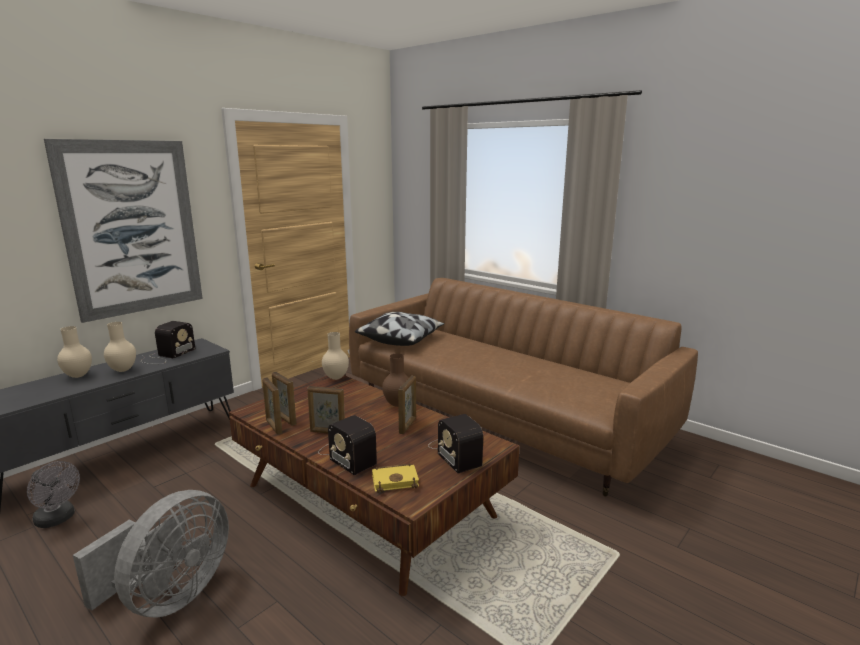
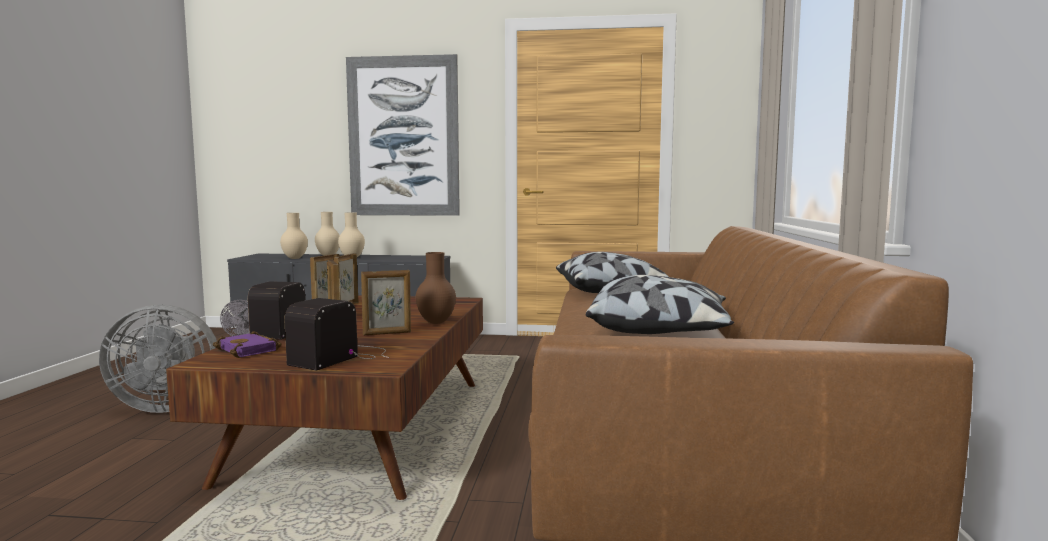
camera: 55 degrees right, 10 degrees down
(166, 355) = (396, 257): radio -> none
(336, 377) = (466, 299): beige vase -> beige vase (295, 258)
(396, 480) = (250, 350): yellow book -> purple book
(519, 363) = (659, 331): none -> pillow

